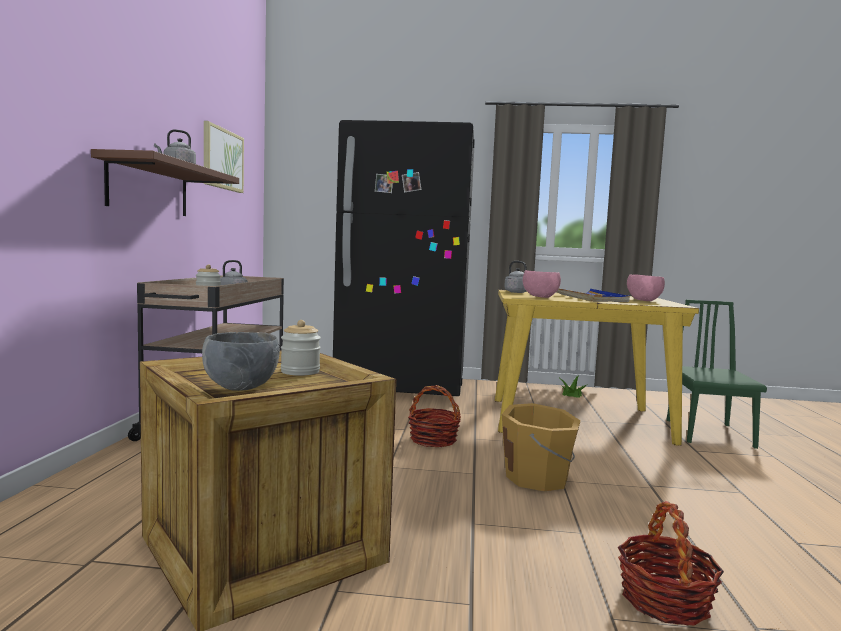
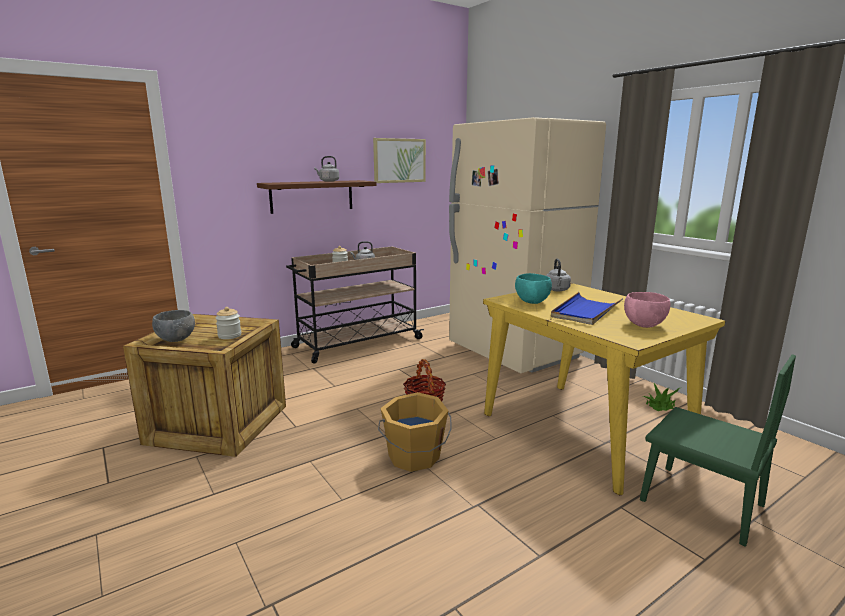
camera: 50 degrees right, 10 degrees up
(402, 387) = (514, 352): black fridge -> beige fridge
(540, 297) = (531, 302): pink bowl -> turquoise bowl
(664, 600) = (276, 556): basket -> none
(709, 433) = (701, 502): green chair -> green chair turned 75 degrees clockwise

